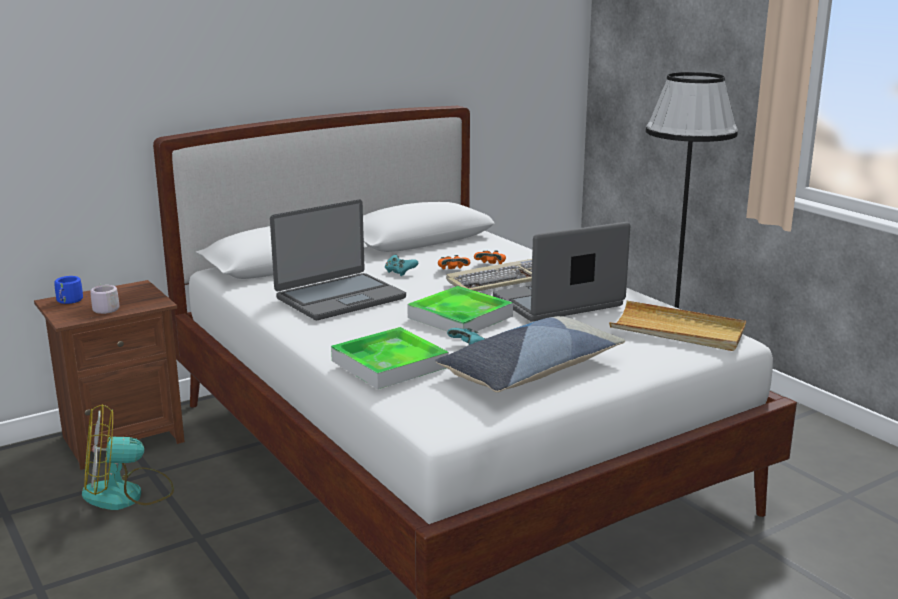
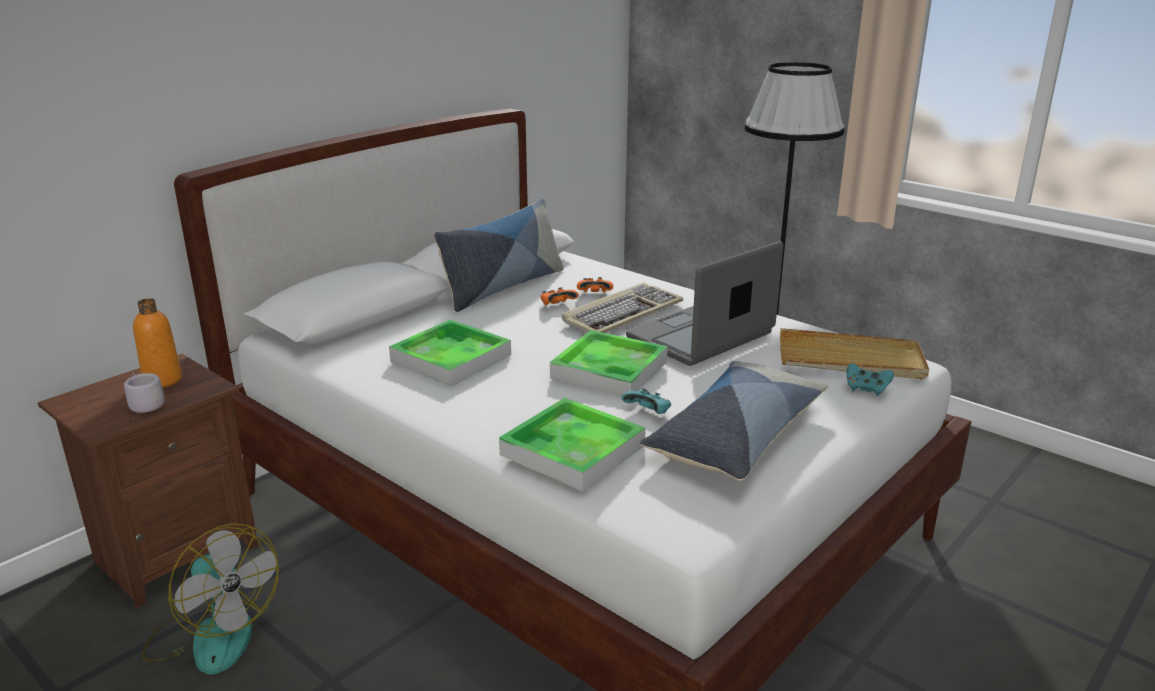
camera: 15 degrees left, 5 degrees up
(70, 301) = (91, 398): blue mug -> none
(125, 295) = (162, 380): none -> orange bottle
(127, 494) = (213, 634): fan -> fan turned 105 degrees counterclockwise
(339, 298) = (451, 358): laptop -> tray
(400, 272) = (499, 314): turquoise game controller -> turquoise game controller (866, 389)
(417, 254) = (503, 287): none -> pillow

